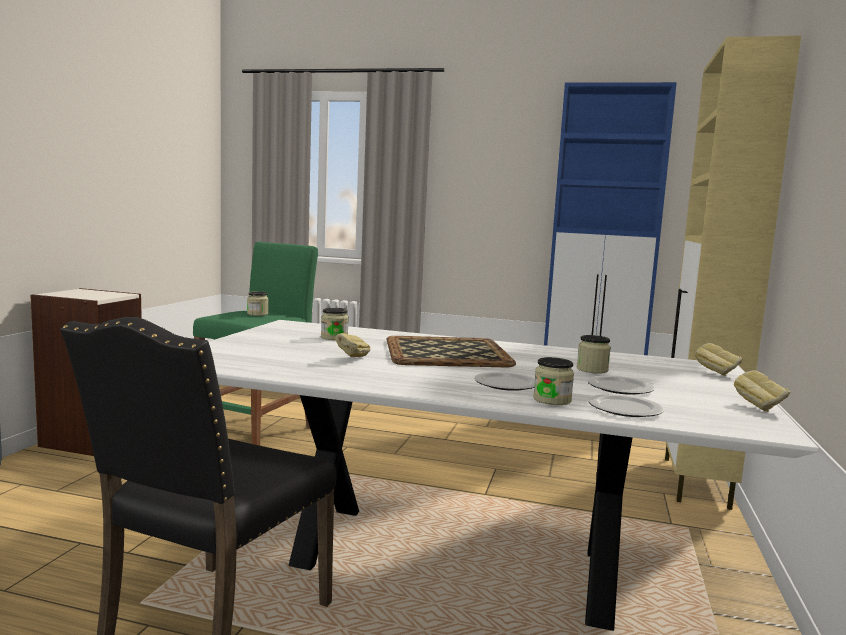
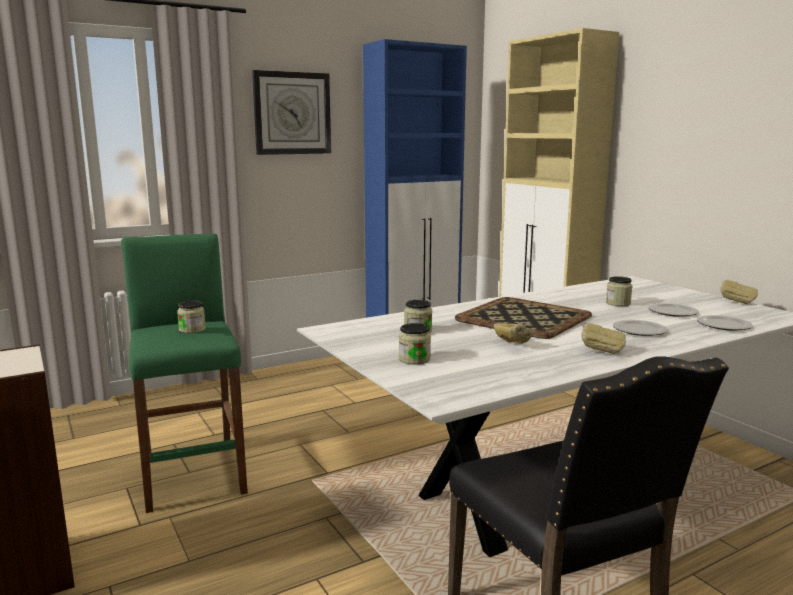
camera: 45 degrees left, 5 degrees up
(488, 161) = (292, 113): none -> wall clock
(552, 400) = (690, 332): jar -> jar (414, 359)
(716, 373) = (651, 285): bread -> bread (601, 352)

